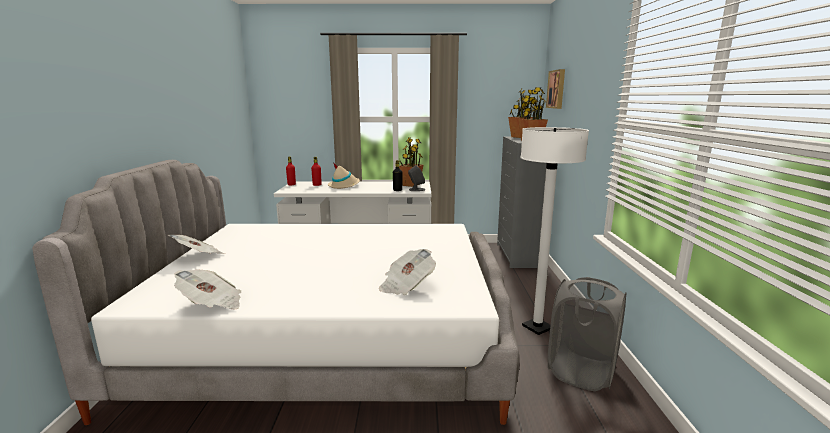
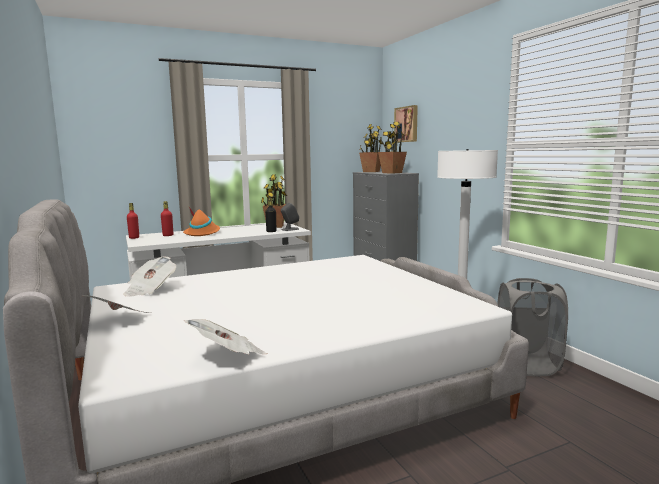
camera: 25 degrees left, 5 degrees down
(344, 185) = (202, 233): beige hat -> orange hat
(406, 286) = (401, 305): newspaper -> newspaper (150, 290)

